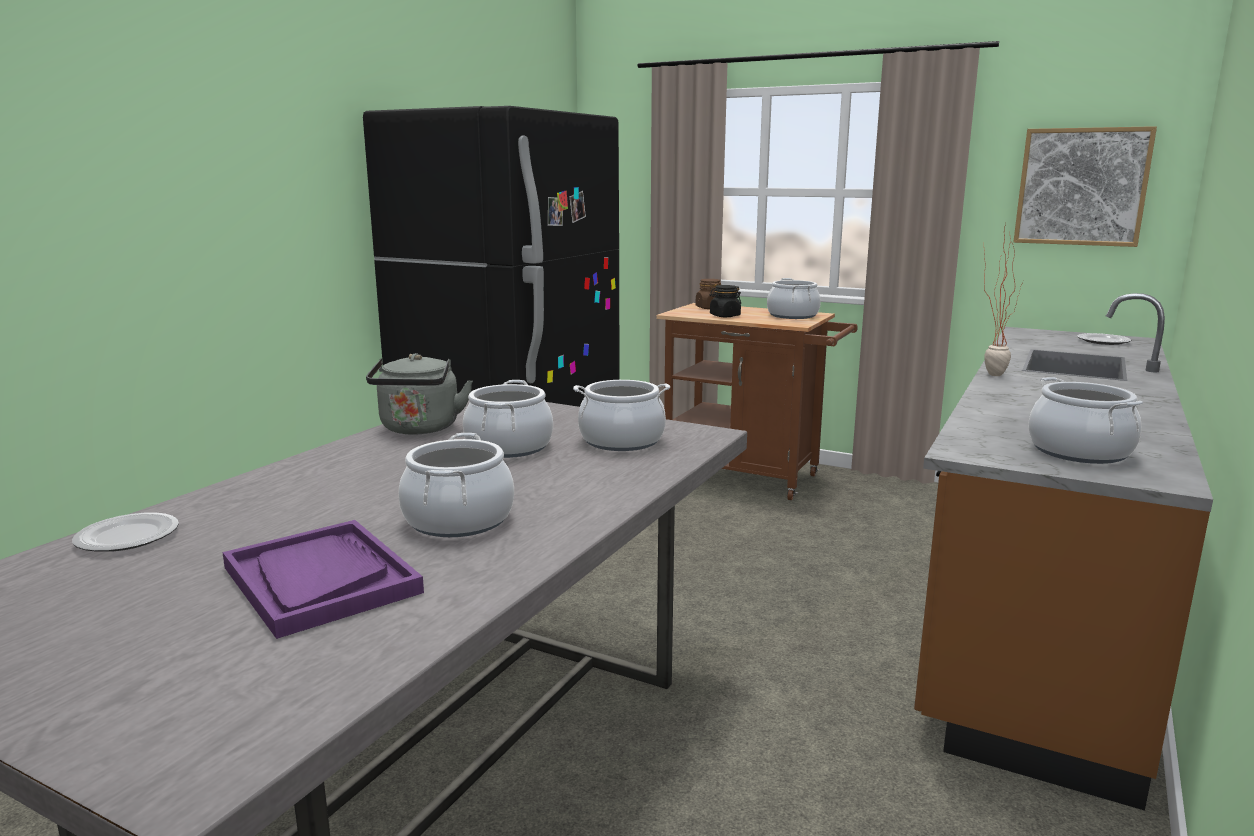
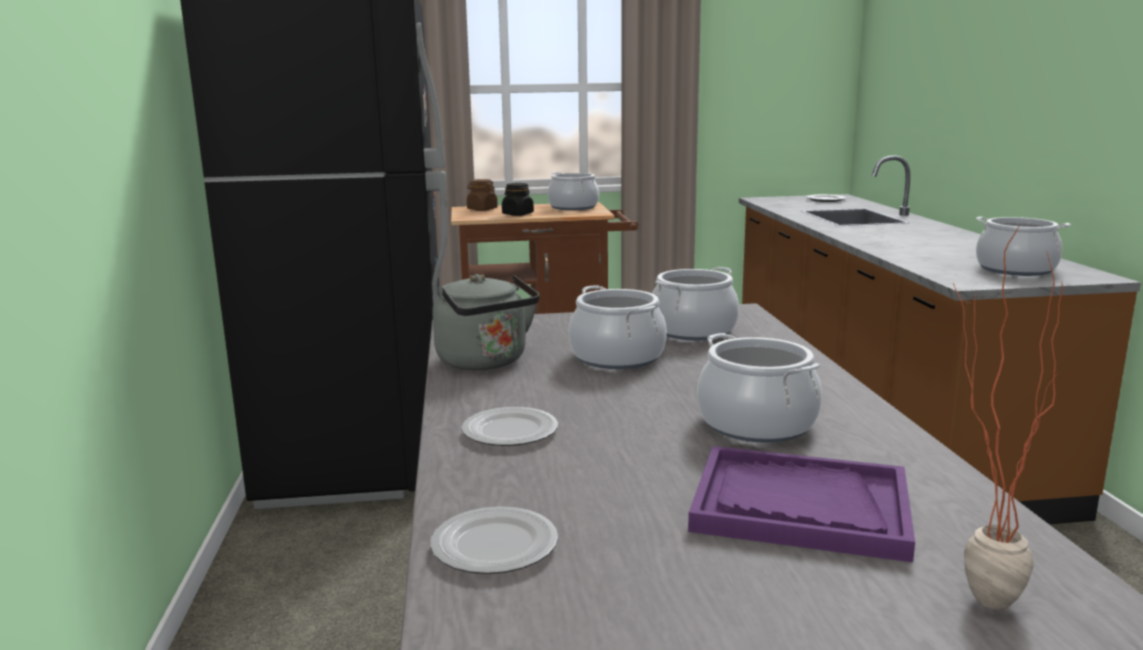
camera: 35 degrees left, 0 degrees up
(309, 477) = (511, 432): none -> plate
(989, 373) = (827, 230): potted plant -> potted plant (970, 596)
(1081, 187) = (781, 76): picture -> none

